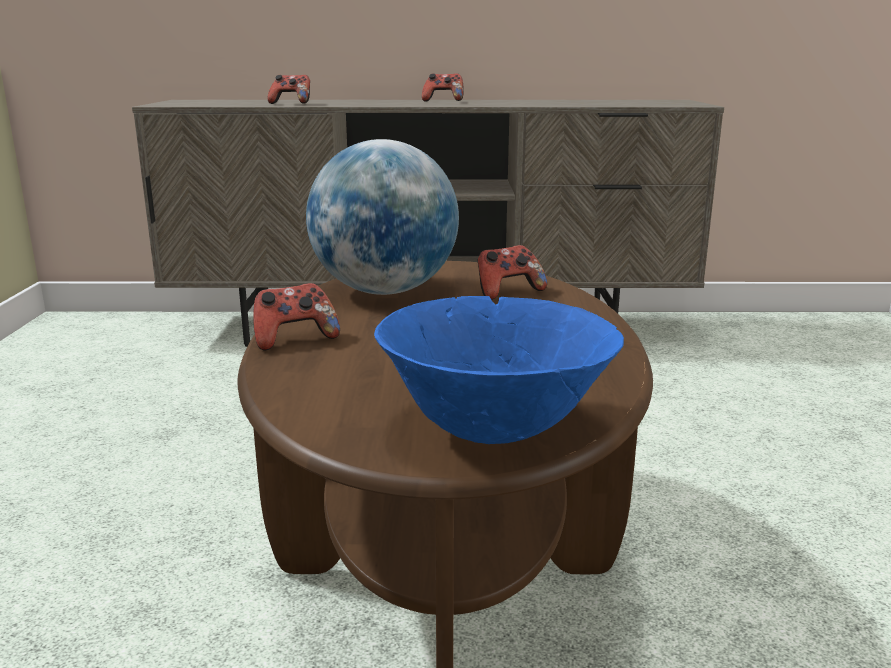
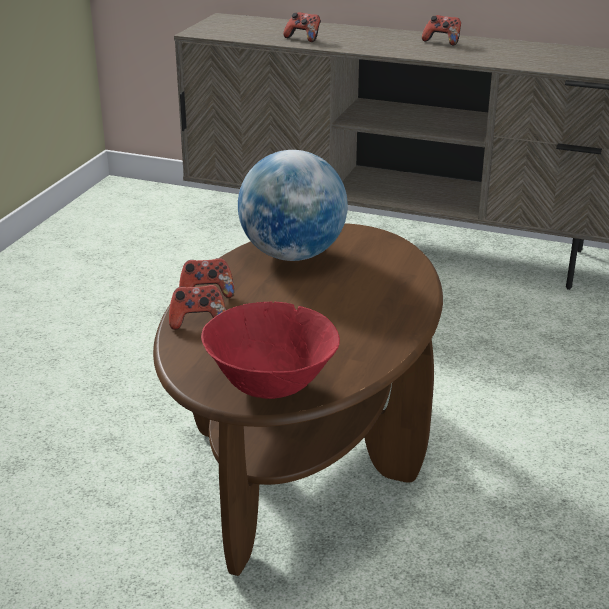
camera: 20 degrees right, 10 degrees up
(493, 432) = (270, 388): blue bowl -> red bowl
(508, 292) = (378, 270): game controller -> game controller (198, 321)

